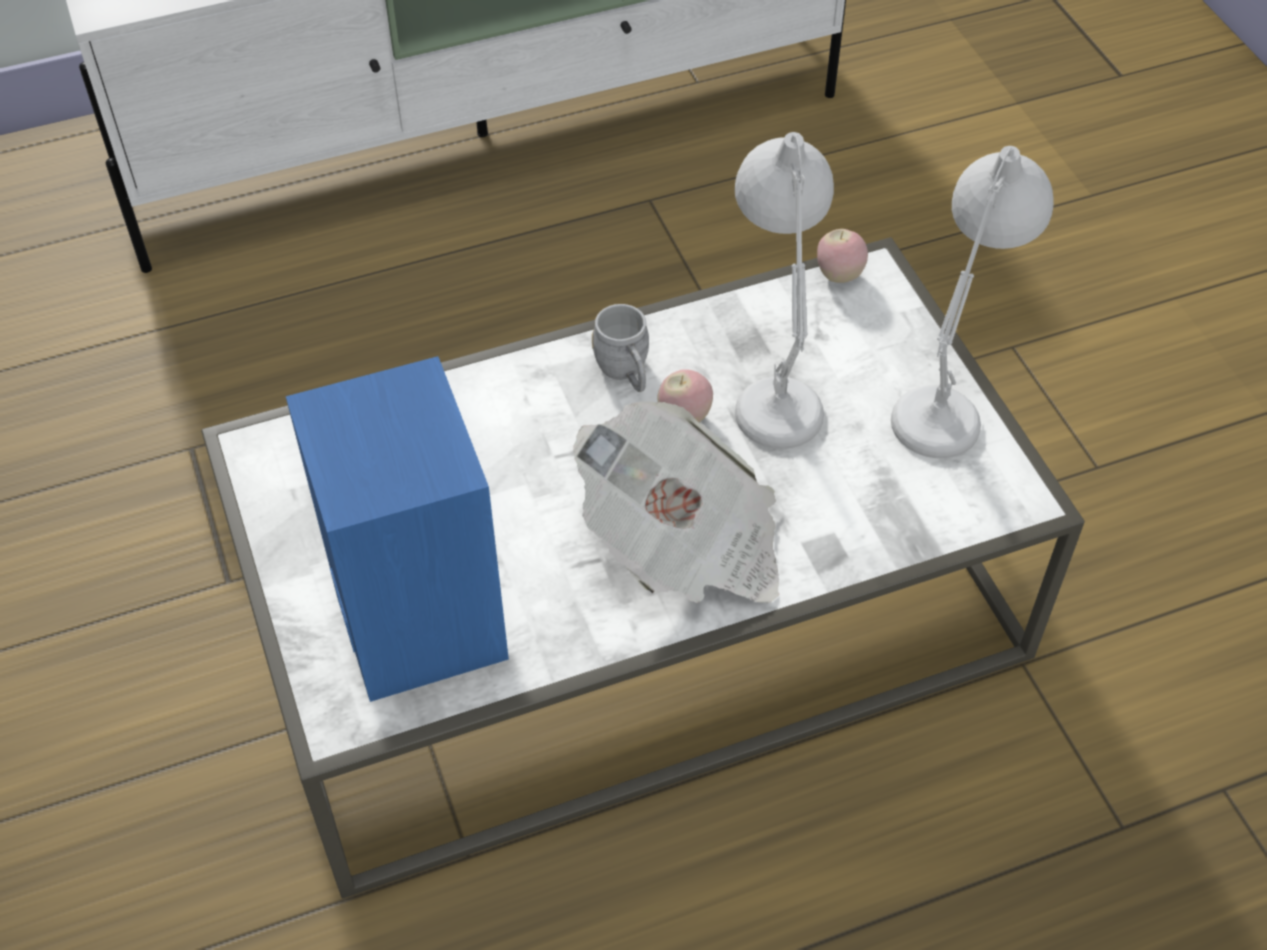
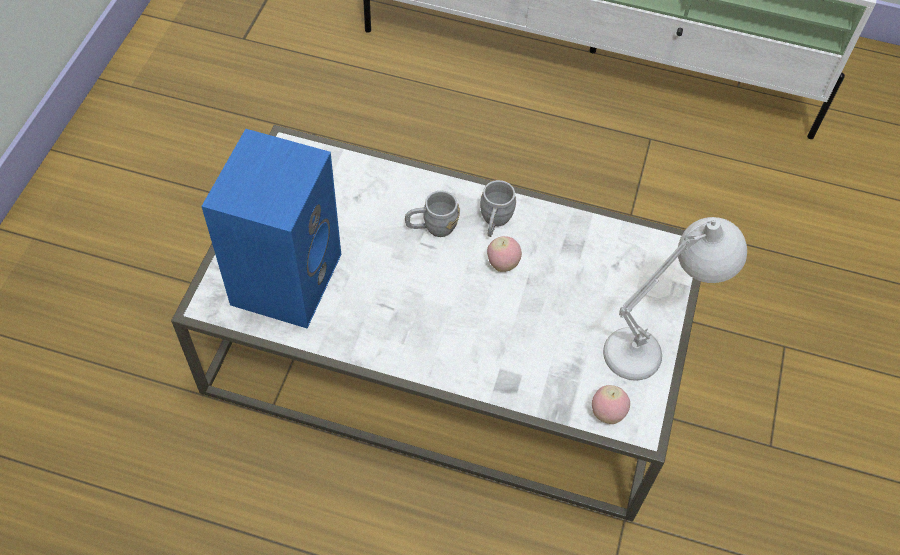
camera: 35 degrees right, 5 degrees up
(552, 428) = (432, 227): none -> grey mug
(684, 543) = (441, 328): newspaper -> none
(775, 385) = (565, 277): white table lamp -> none
(839, 275) = (658, 240): apple -> apple (607, 413)

